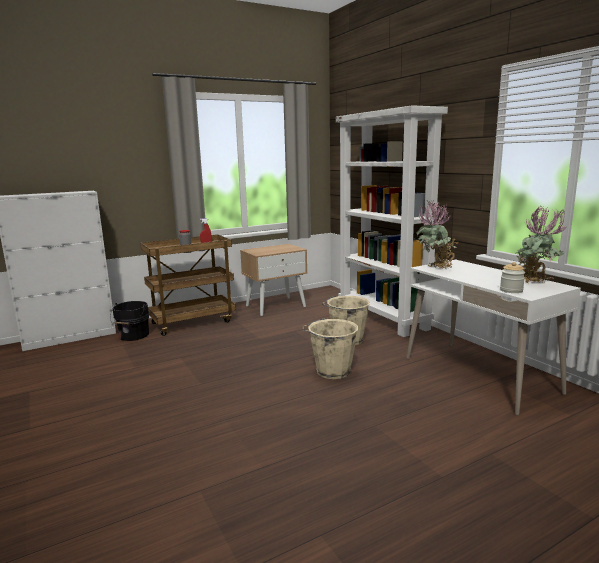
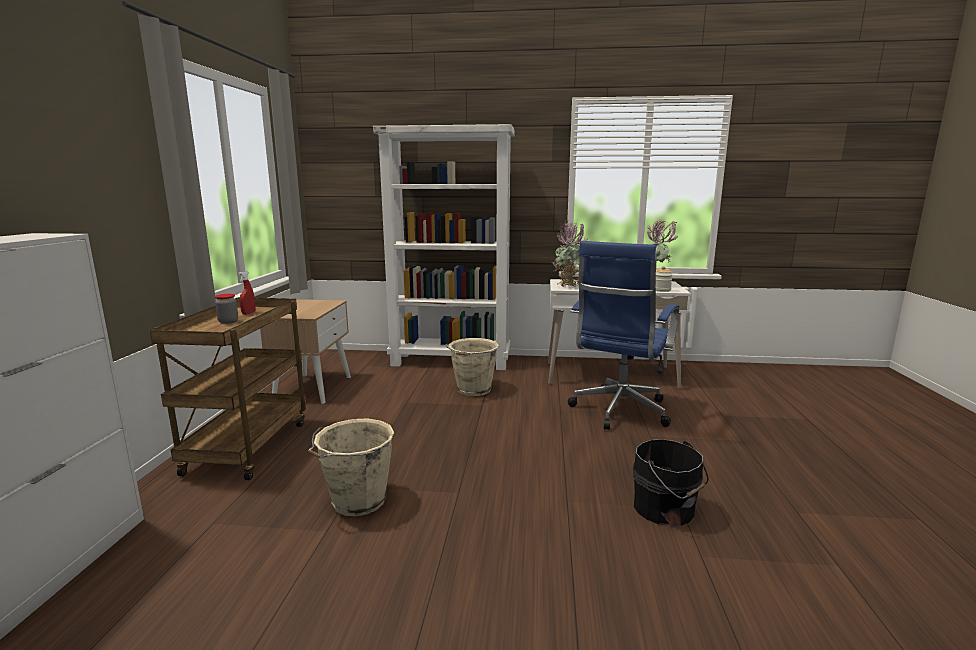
camera: 55 degrees left, 0 degrees up
(132, 335) = (192, 505): black bucket -> black bucket (666, 510)
(331, 371) = (530, 418): beige bucket -> beige bucket (357, 502)
(401, 400) = (618, 412): none -> blue office chair

